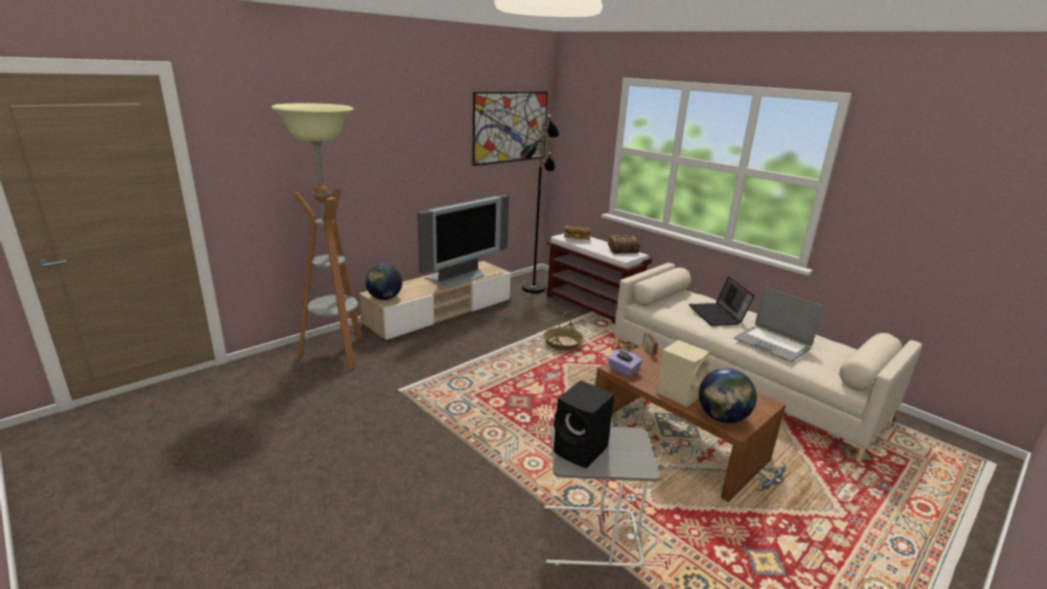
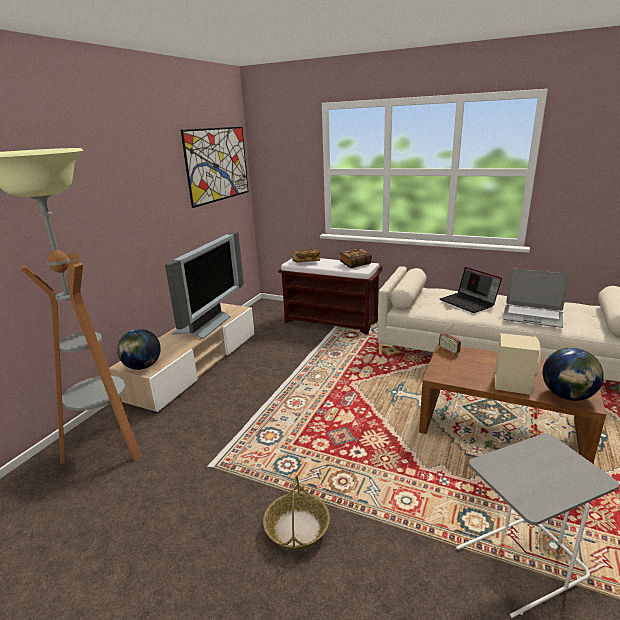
camera: 20 degrees left, 0 degrees up
(533, 288) = (267, 318): black floor lamp -> none
(562, 343) = (333, 363): basket -> basket (297, 527)
(582, 450) = (526, 481): black speaker -> none
(623, 370) = (447, 376): purple tissue box -> none

